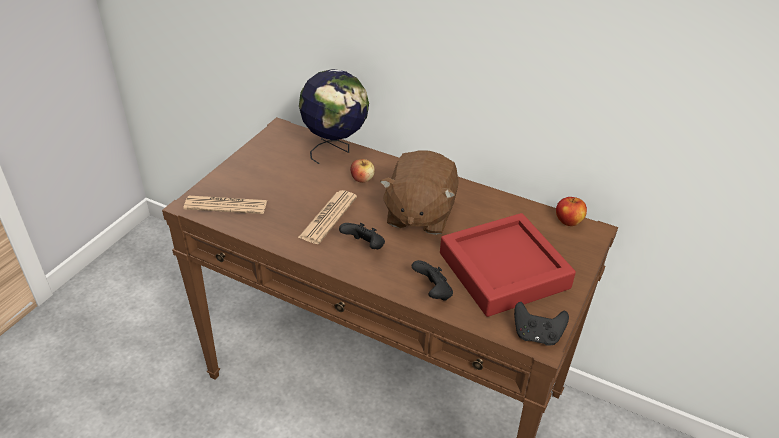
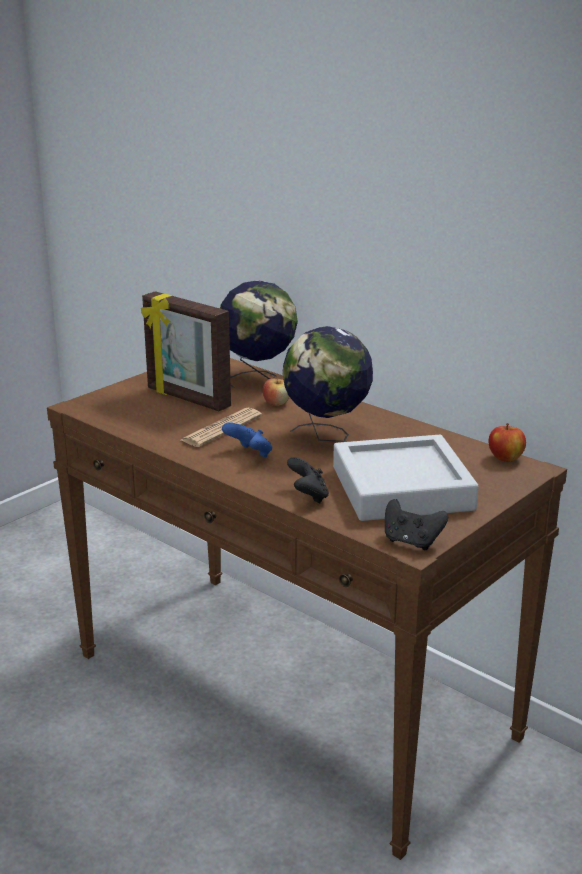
camera: 15 degrees right, 15 degrees down
(226, 205) = (115, 410): newspaper -> none
(284, 183) = (187, 398): none -> picture frame
(364, 247) = (249, 454): black game controller -> blue game controller
(419, 214) = (327, 436): brown plush toy -> globe
(503, 270) = (402, 488): red tray -> grey tray

